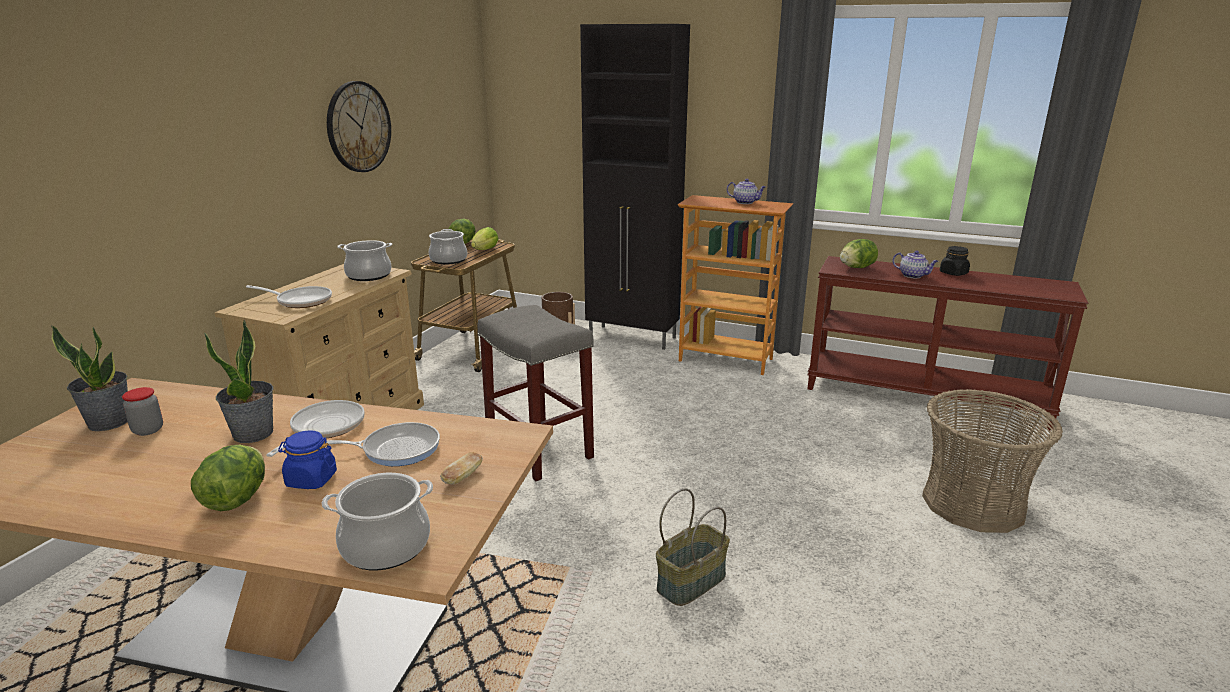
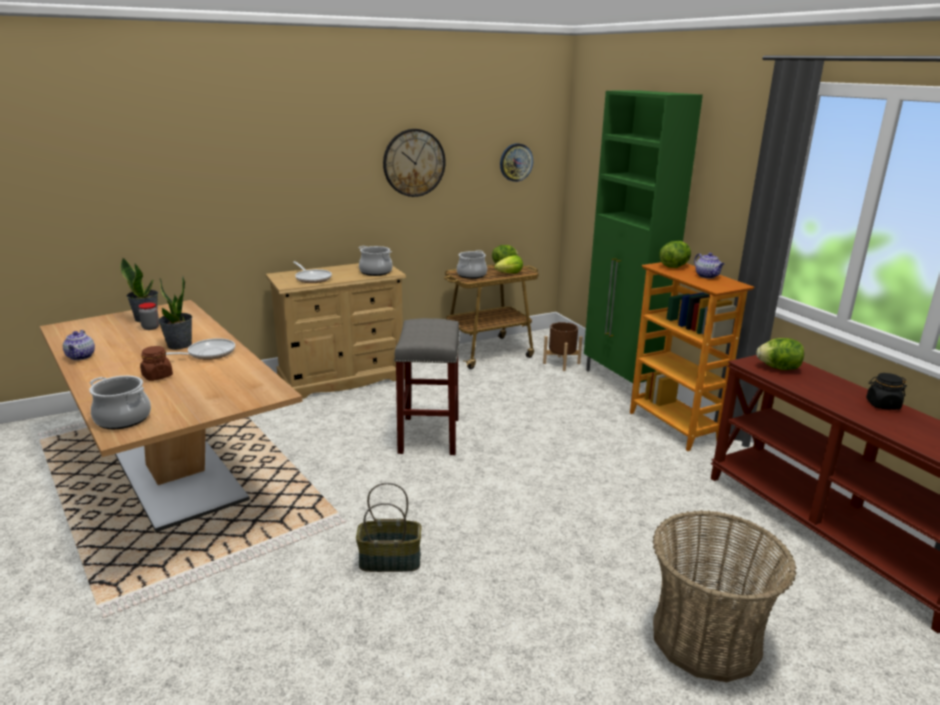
camera: 40 degrees right, 0 degrees up
(236, 499) = (120, 372): lettuce -> lettuce (674, 266)
(311, 480) = (157, 376): blue jar -> brown jar
(397, 449) = (213, 377): frying pan -> none
(449, 118) = (516, 162): none -> wall clock
(462, 477) = (209, 403): bread -> none
(633, 338) = (621, 382): black cabinet -> green cabinet
(913, 276) = (824, 393): teapot -> teapot (81, 357)

